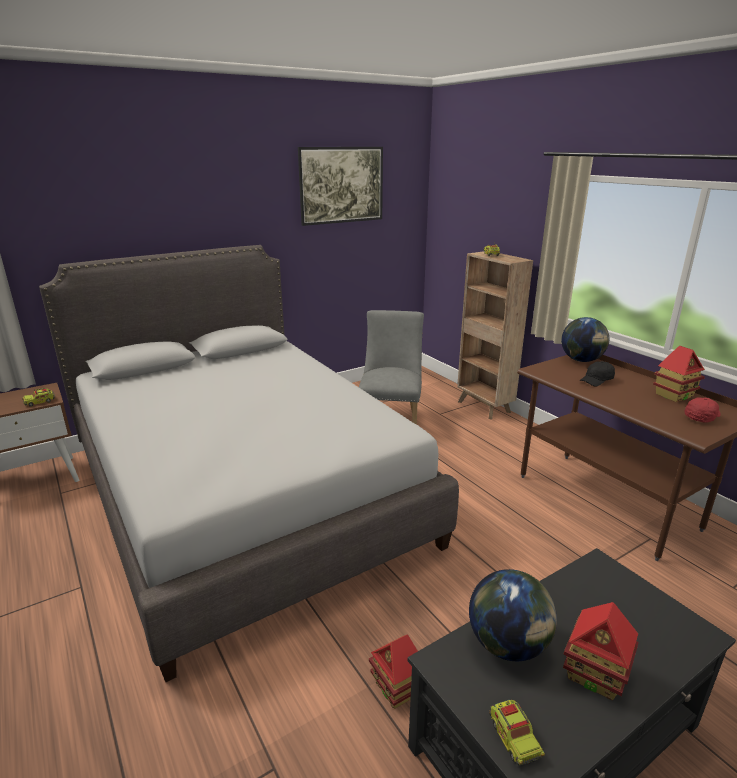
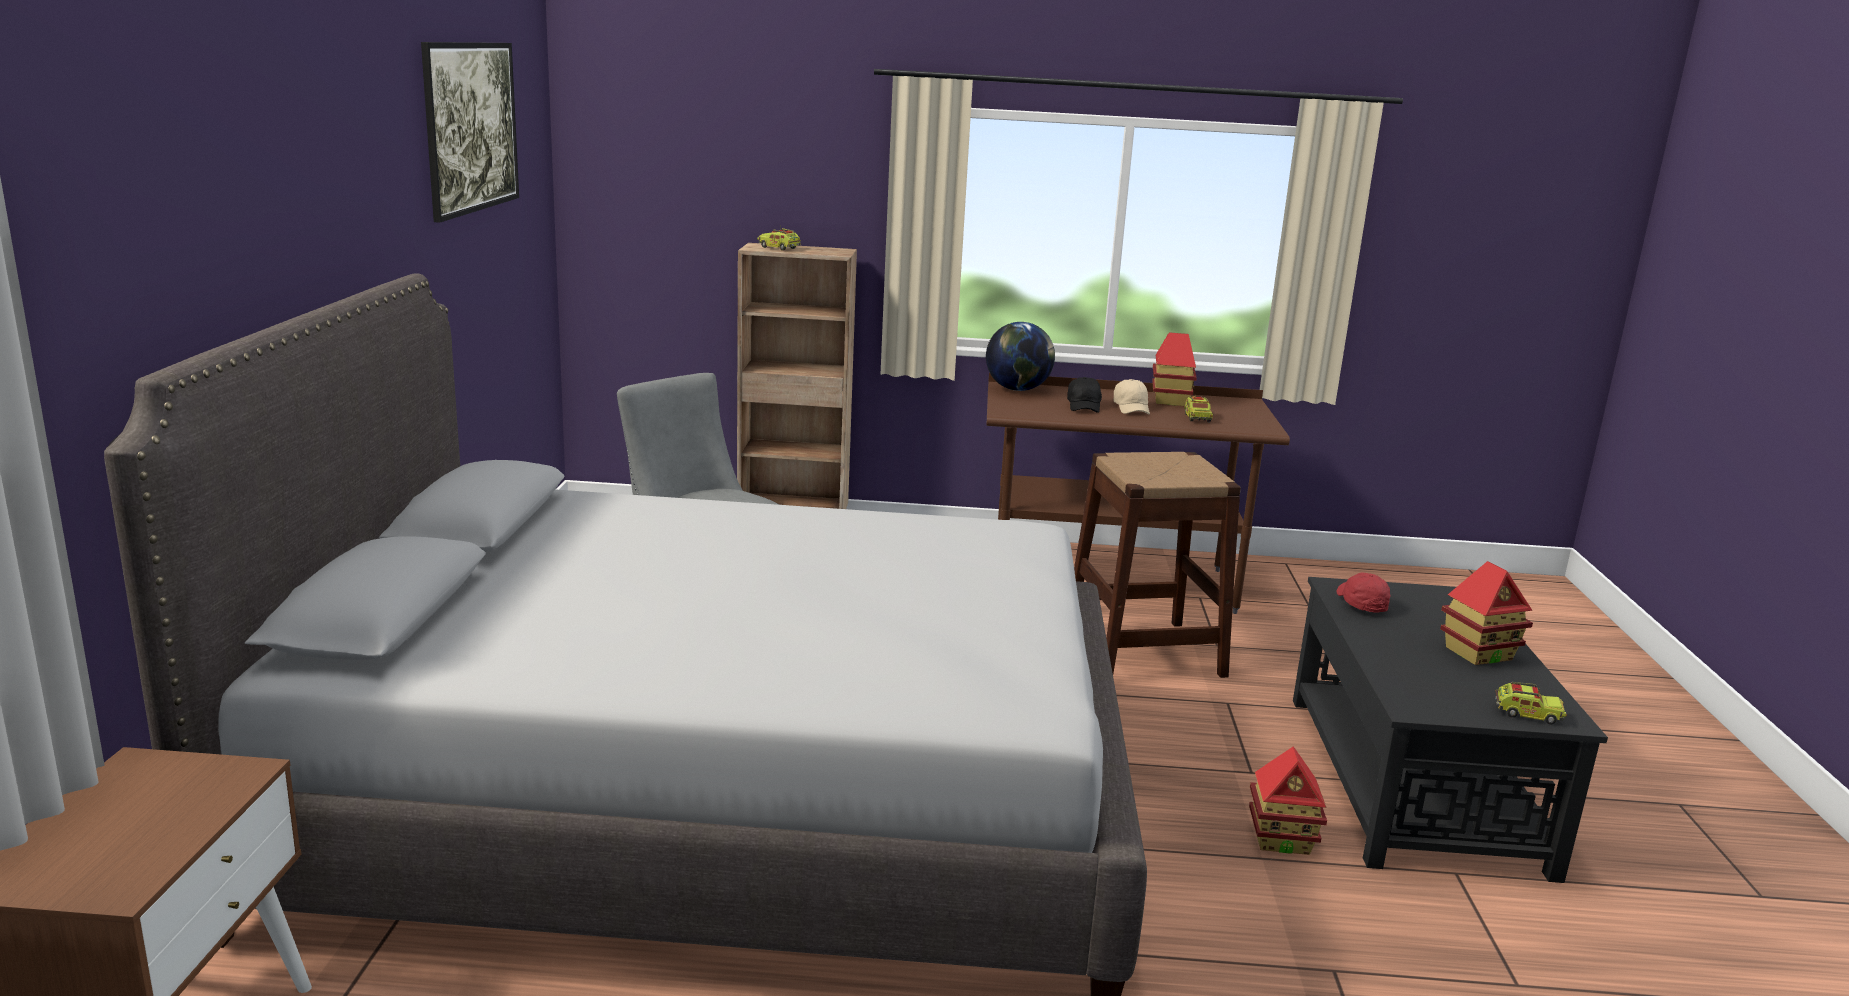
camera: 55 degrees left, 5 degrees down
(40, 402) = (225, 786): toy truck -> toy truck (1197, 417)
(508, 644) = (1413, 670): globe -> none
(542, 545) = (1143, 651): none -> brown stool
(627, 391) = (1131, 408): none -> beige cap
(701, 416) = (1230, 412): red cap -> red cap (1360, 603)

